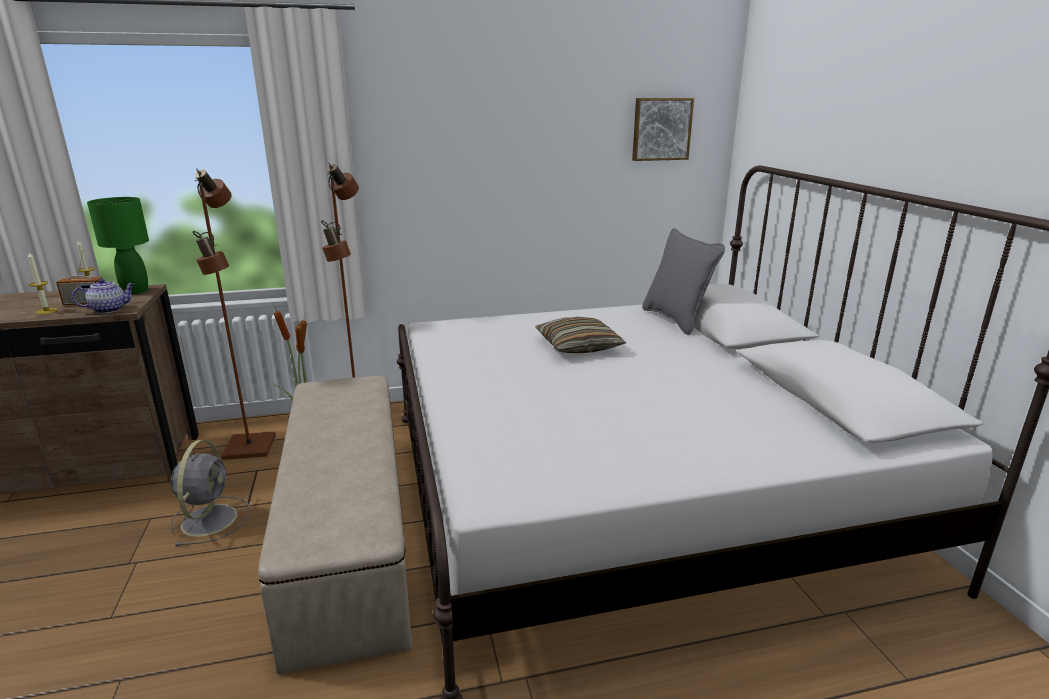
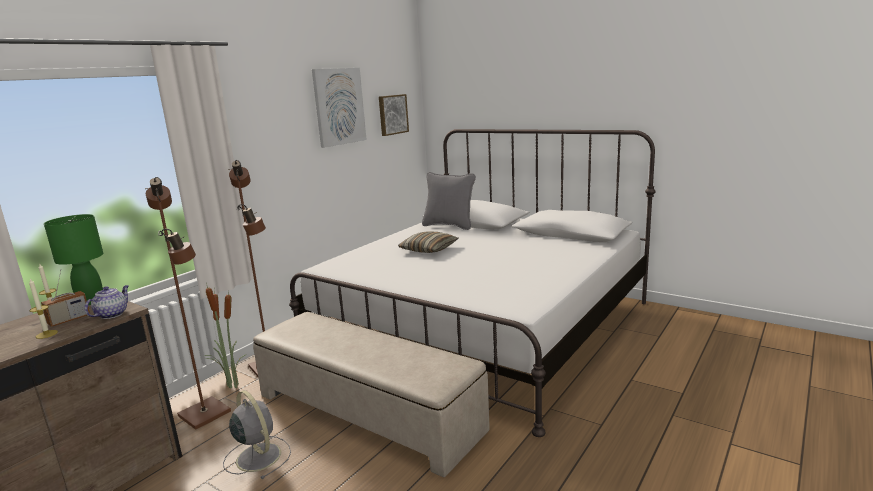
camera: 40 degrees left, 5 degrees down
(552, 108) = (339, 106): none -> picture

